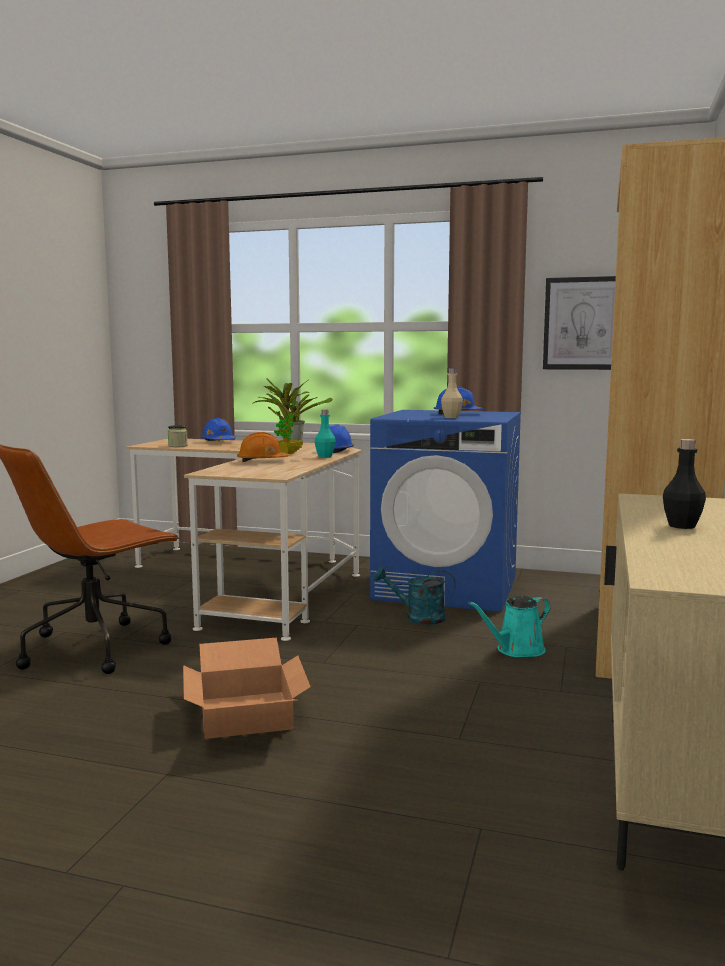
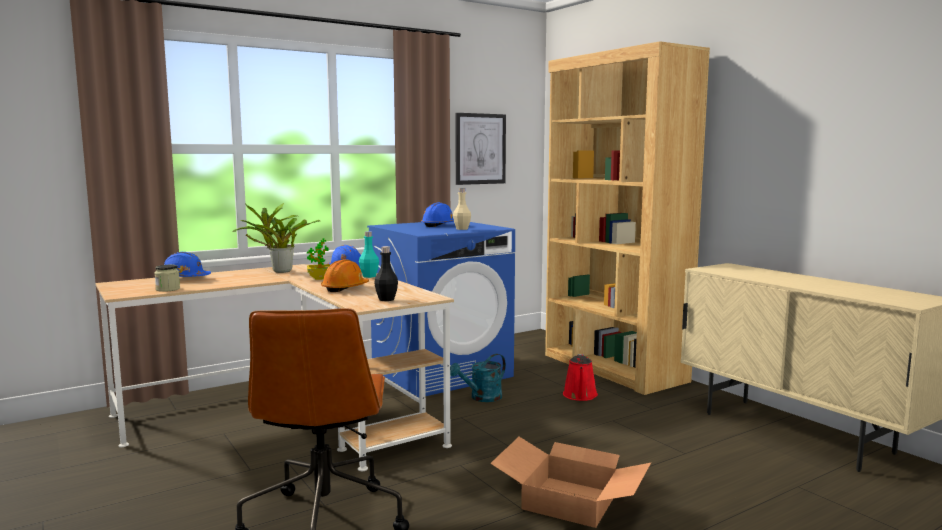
camera: 50 degrees left, 0 degrees up
(516, 650) = (580, 396): turquoise watering can -> red watering can
(682, 526) = (791, 280): black bottle -> black bottle (386, 299)

